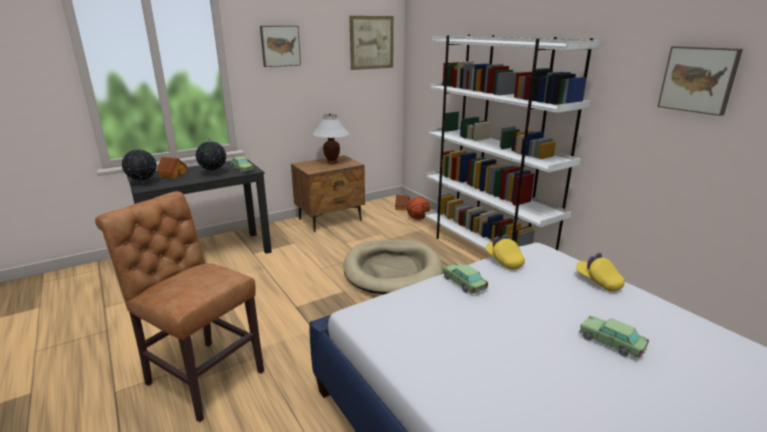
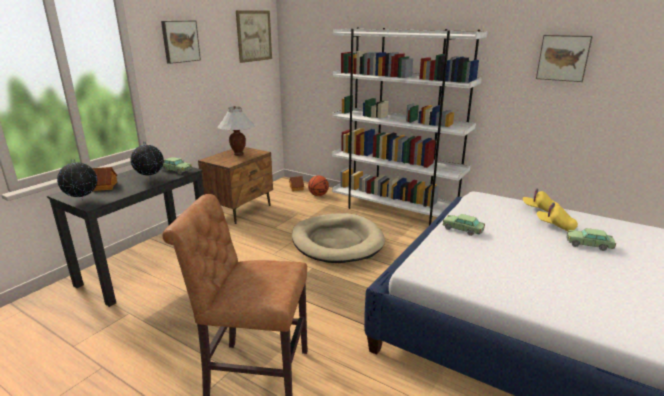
camera: 25 degrees left, 0 degrees up
(504, 261) = (469, 208): yellow cap -> yellow cap (555, 225)

